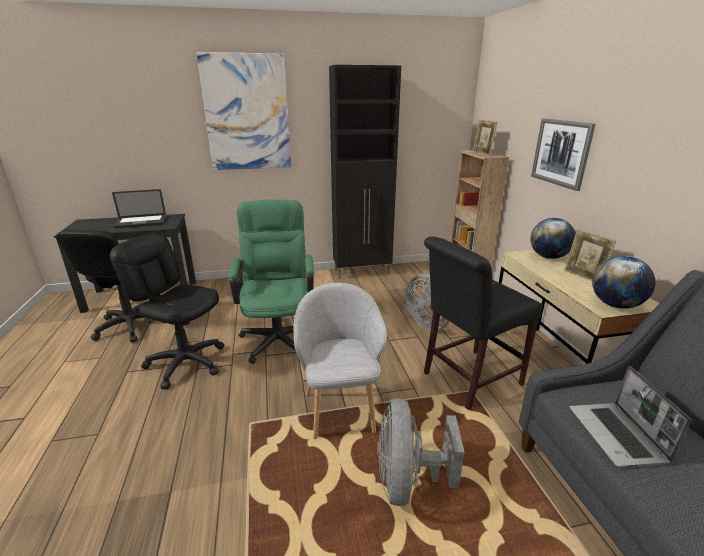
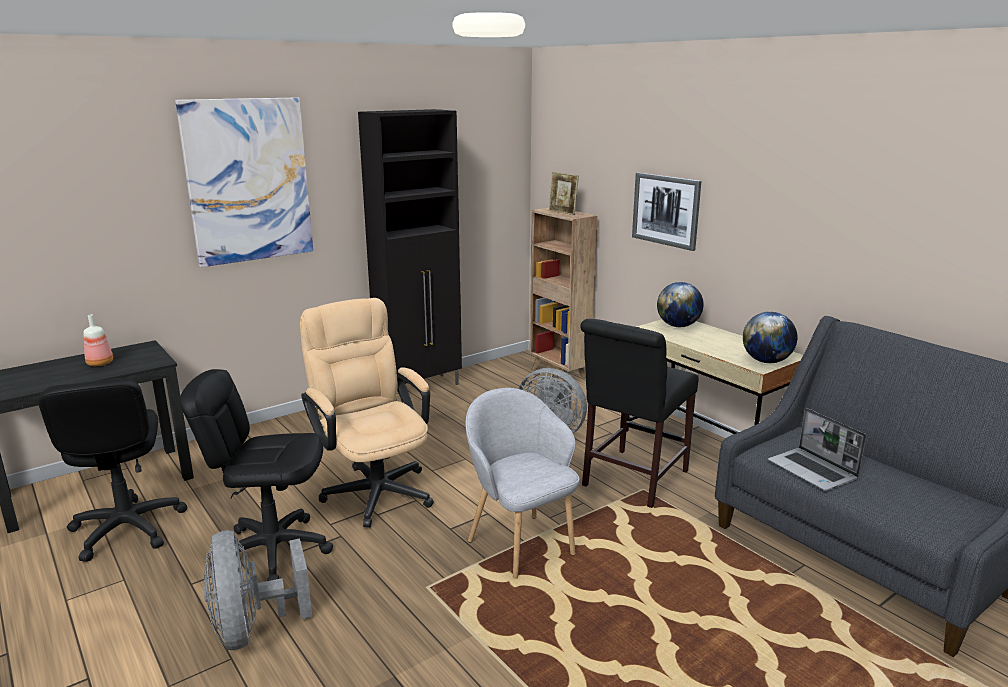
camera: 25 degrees left, 5 degrees down
(141, 222) = (100, 363): laptop -> bottle
(279, 335) = (374, 488): green office chair -> beige office chair
(408, 481) = (637, 584): grey fan -> grey fan (252, 628)
(583, 277) = (723, 340): picture frame -> none

